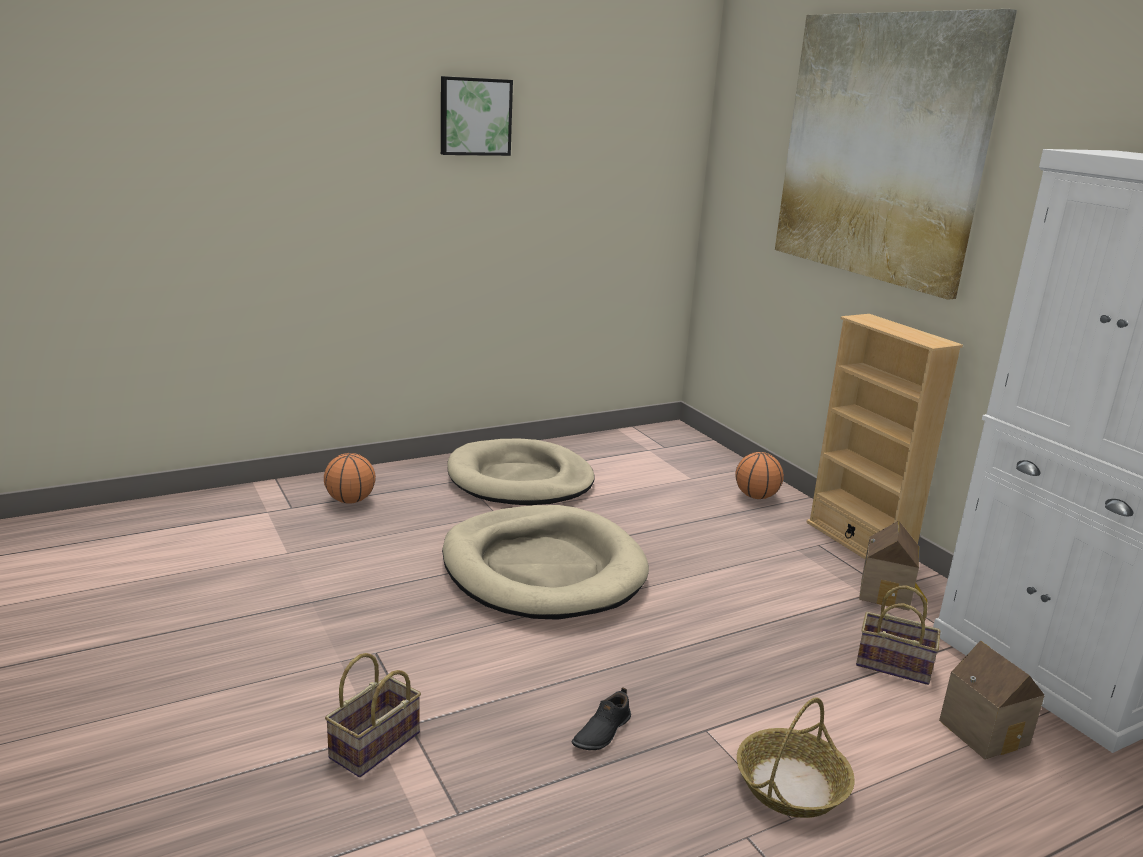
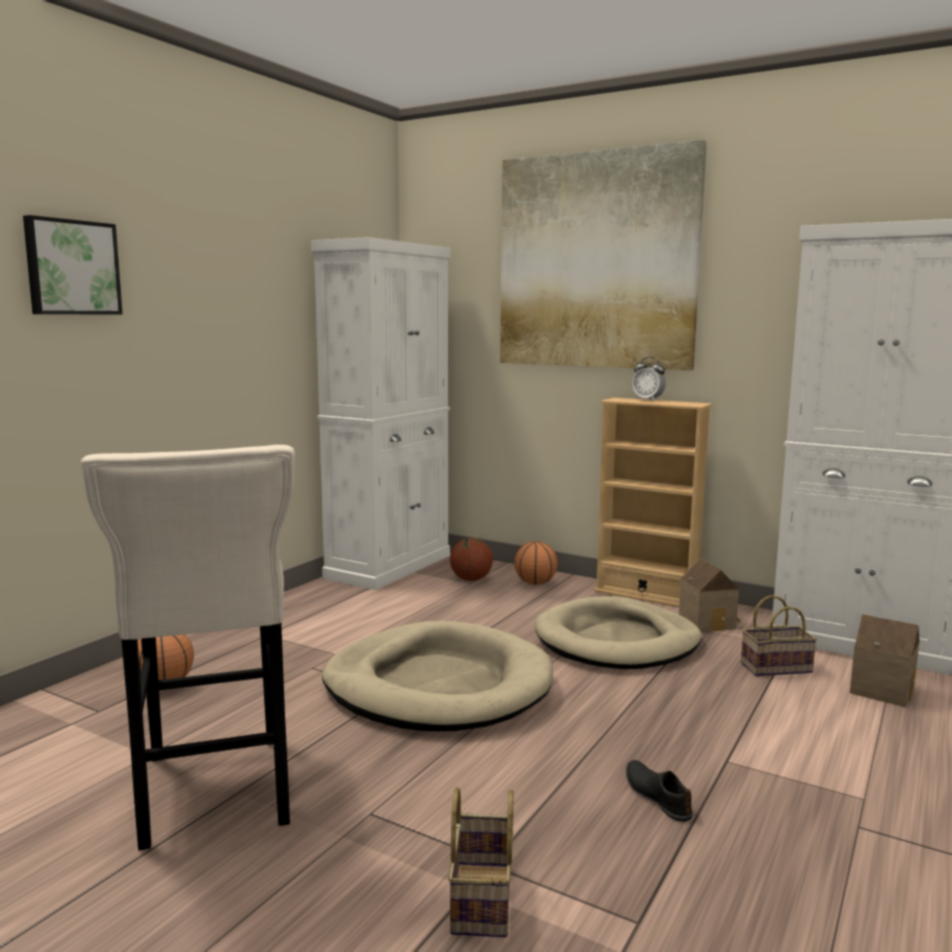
camera: 30 degrees left, 10 degrees down
(296, 599) = (215, 796): none -> beige stool
(475, 116) = (221, 249): picture -> picture (71, 267)
(520, 479) = (322, 620): beige dog bed -> beige dog bed (617, 641)
(601, 732) = (657, 796): black shoe -> black shoe turned 150 degrees clockwise
(637, 440) = (389, 566): none -> white cabinet
(697, 475) = (471, 579): none -> basketball
(791, 786) = (832, 776): basket -> none
(895, 325) = (648, 400): none -> alarm clock

